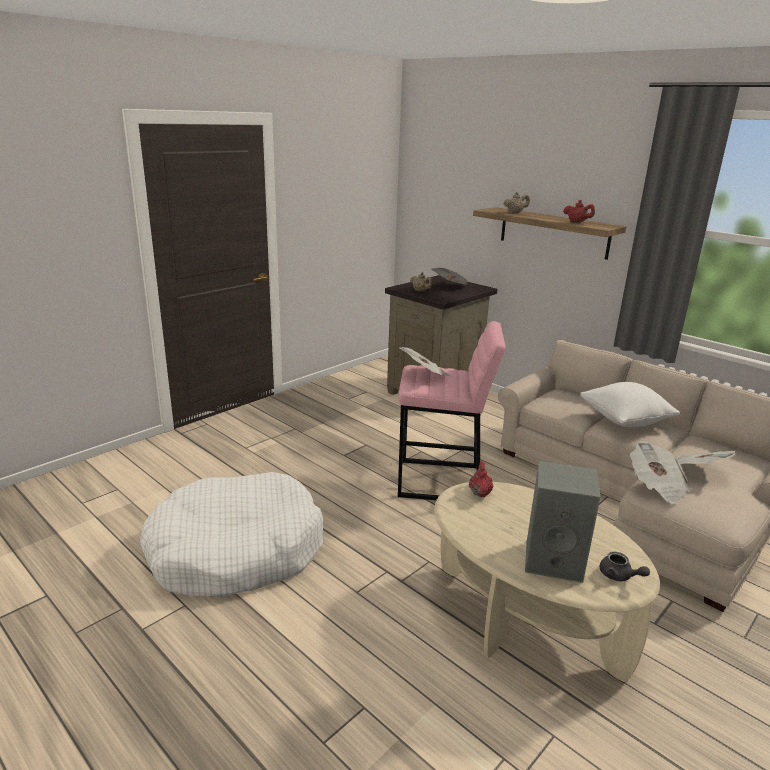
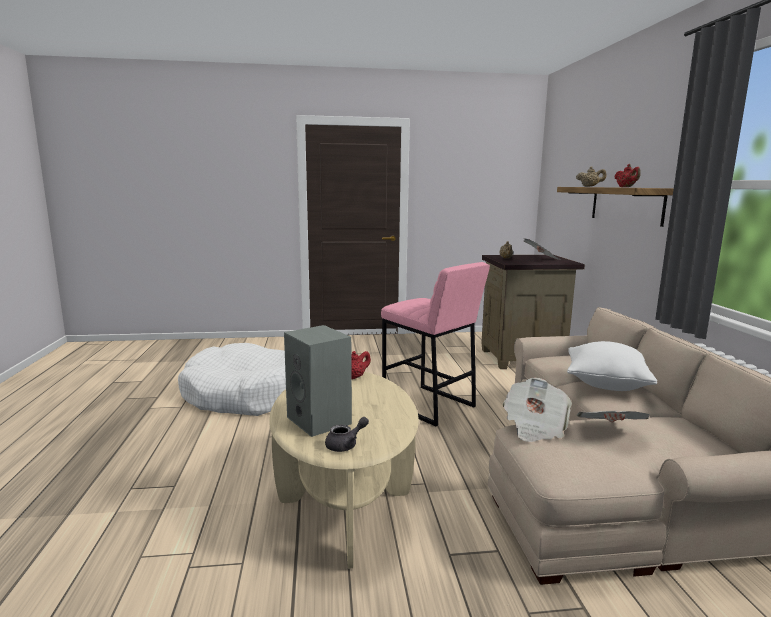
camera: 40 degrees right, 10 degrees down
(425, 375) = (417, 302): newspaper -> none
(619, 576) = (346, 445): grey teapot -> grey teapot turned 120 degrees counterclockwise

